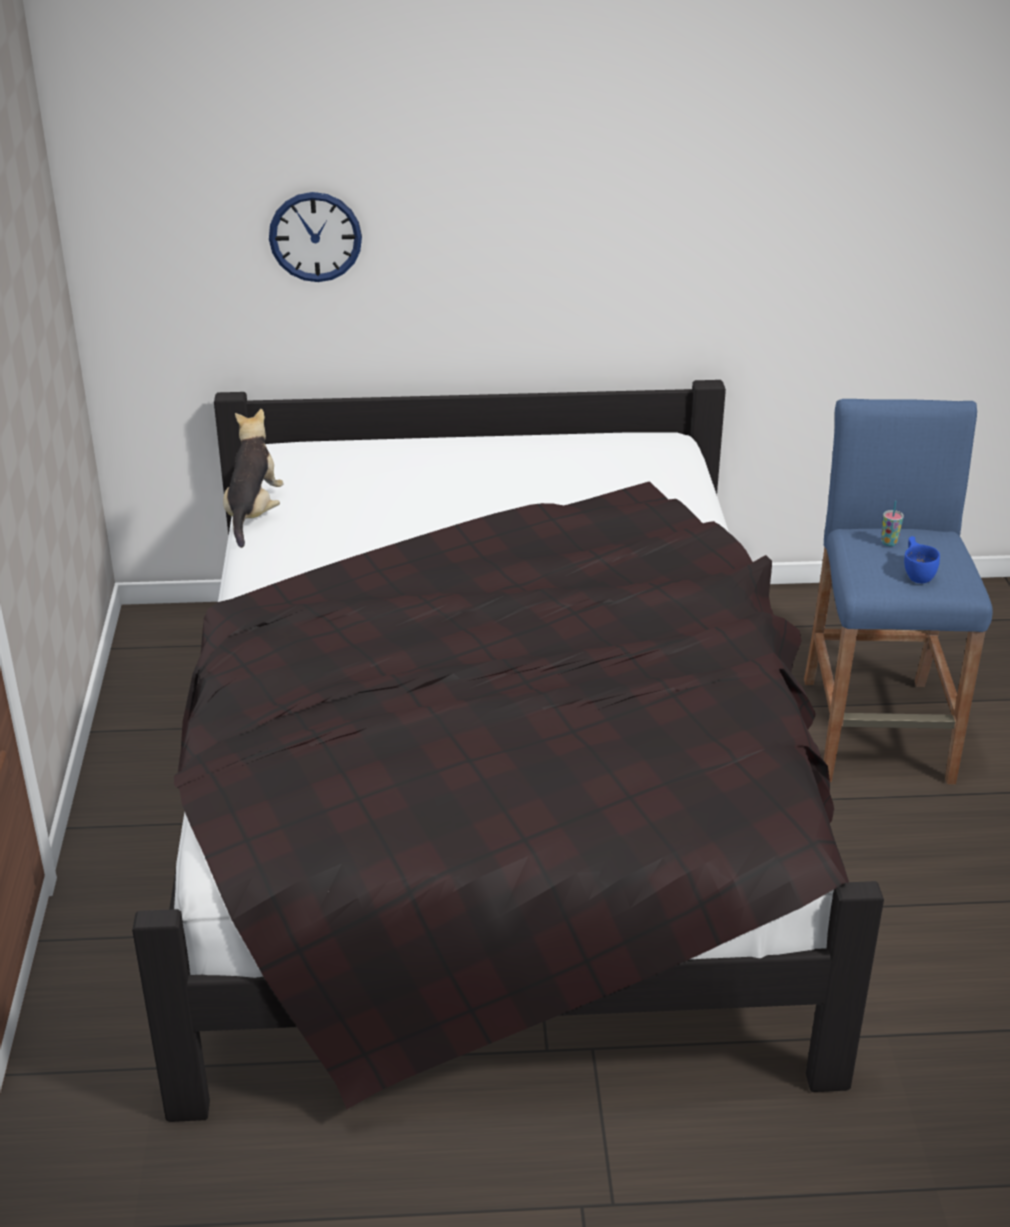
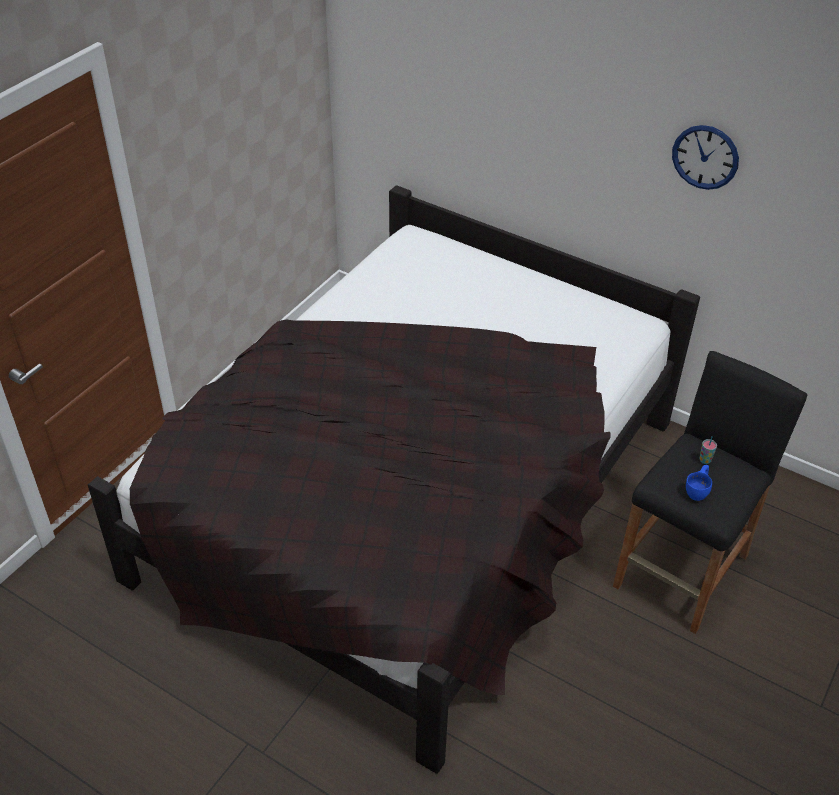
camera: 35 degrees right, 10 degrees up
(253, 513) = (361, 270): plush toy -> none
(315, 237) = (462, 112): wall clock -> wall clock (705, 157)
(876, 730) = (682, 572): blue stool -> black stool

